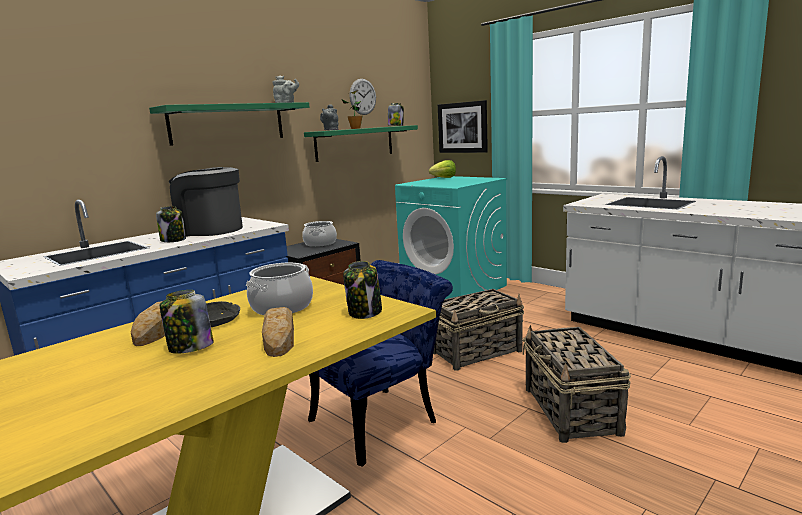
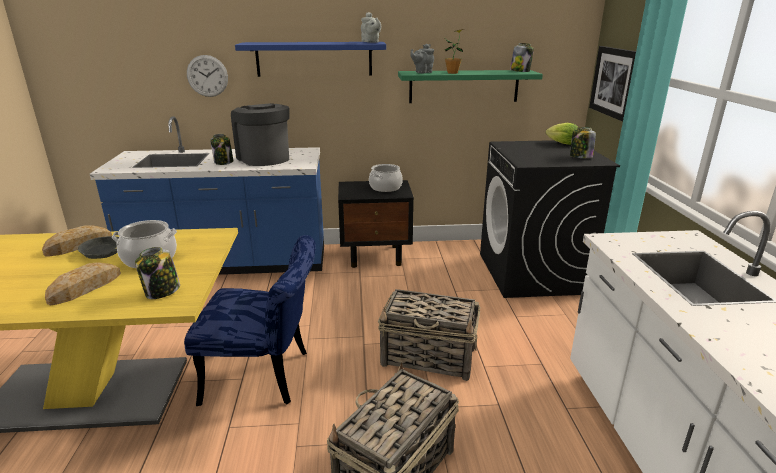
camera: 40 degrees right, 10 degrees up
(190, 347) = (49, 271): jar -> jar (580, 157)
(228, 123) = (314, 59): green shelf -> blue shelf
(363, 96) = (484, 33): wall clock -> wall clock (207, 76)
(454, 288) = (532, 273): turquoise washing machine -> black washing machine

